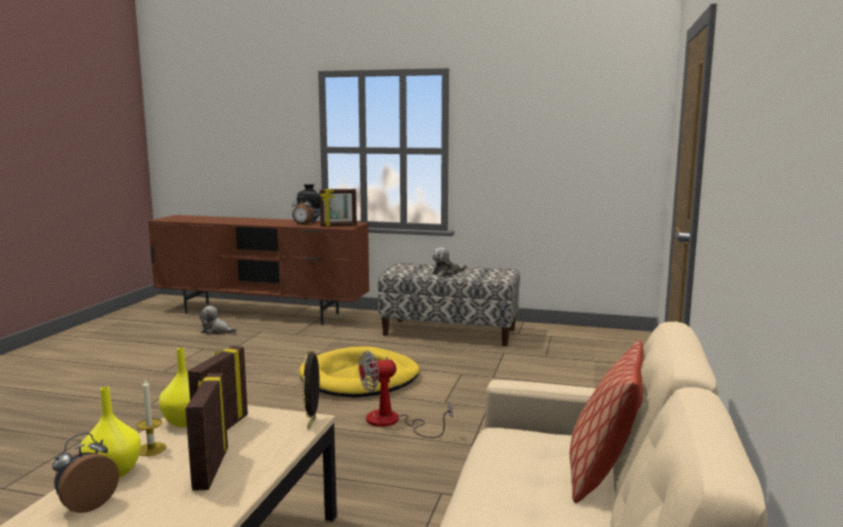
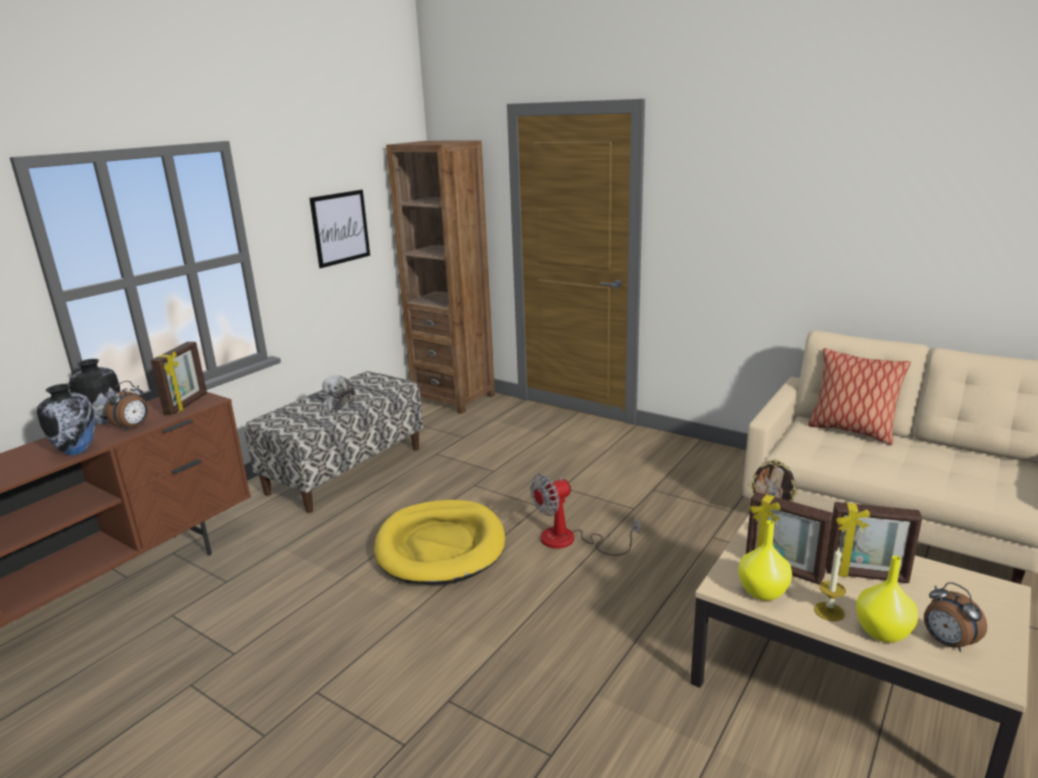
camera: 70 degrees left, 10 degrees up
(216, 331) = (112, 668): plush toy -> none
(270, 224) = (77, 450): none -> vase
(393, 422) = (570, 541): fan -> fan turned 60 degrees clockwise
(540, 146) = (340, 228): none -> picture
(621, 340) = (453, 398): none -> brown bookcase

